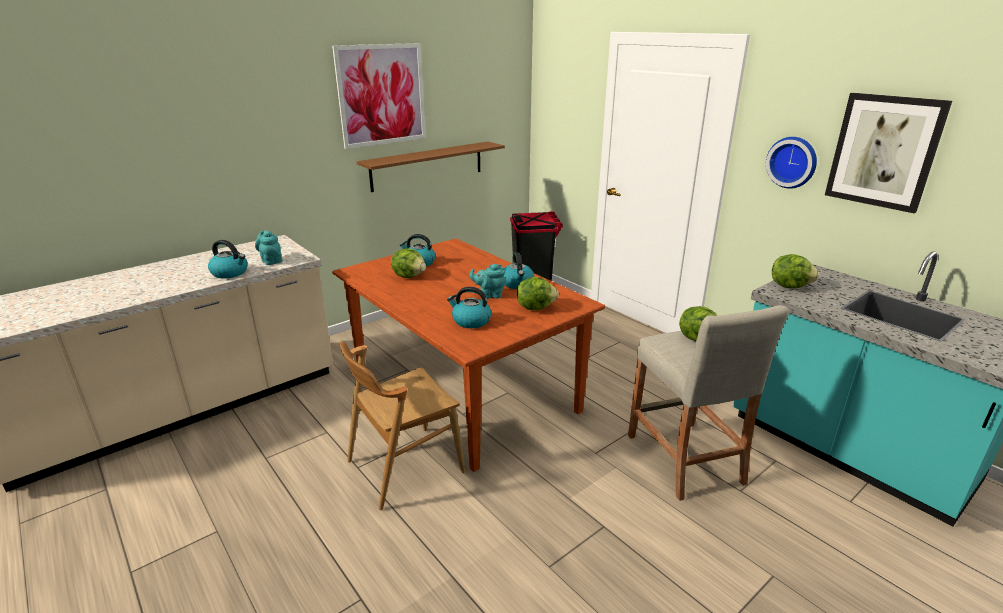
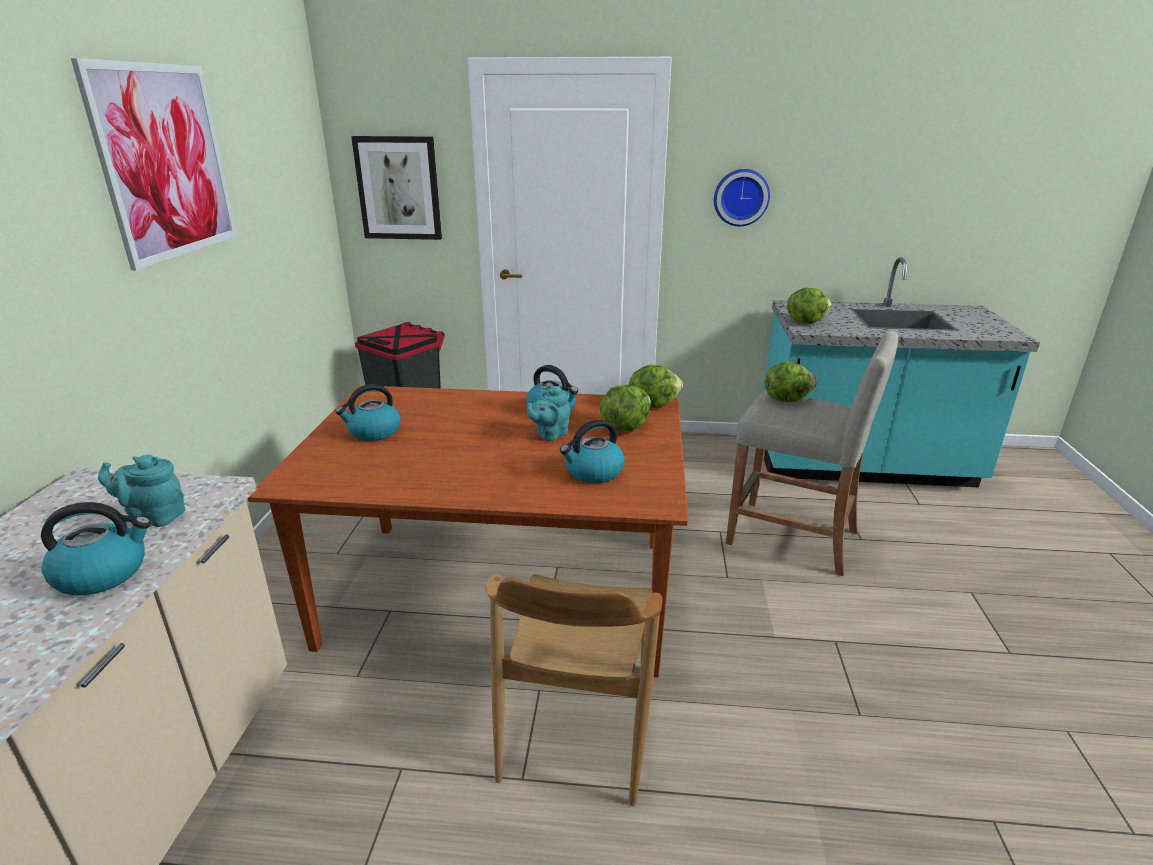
camera: 45 degrees left, 0 degrees up
(409, 276) = (397, 453): lettuce -> lettuce (652, 404)
(427, 166) = (245, 284): brown shelf -> none
(884, 151) = (831, 172): picture -> picture (398, 188)

